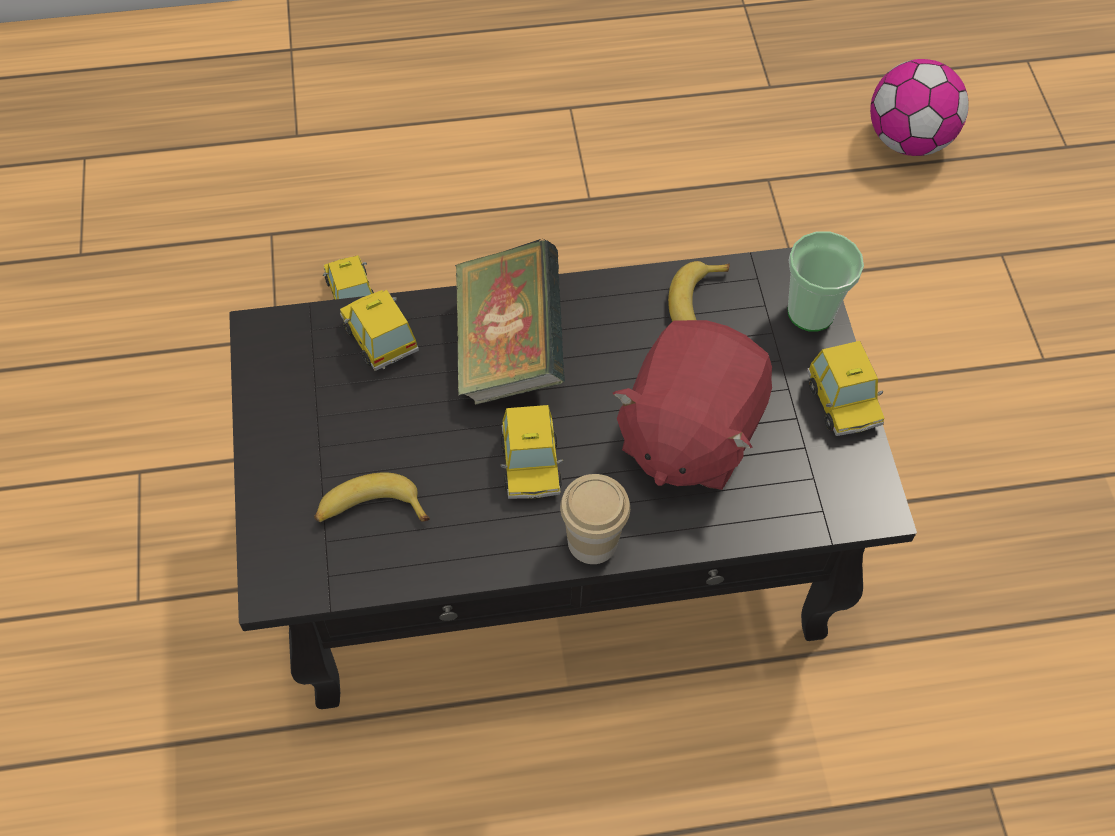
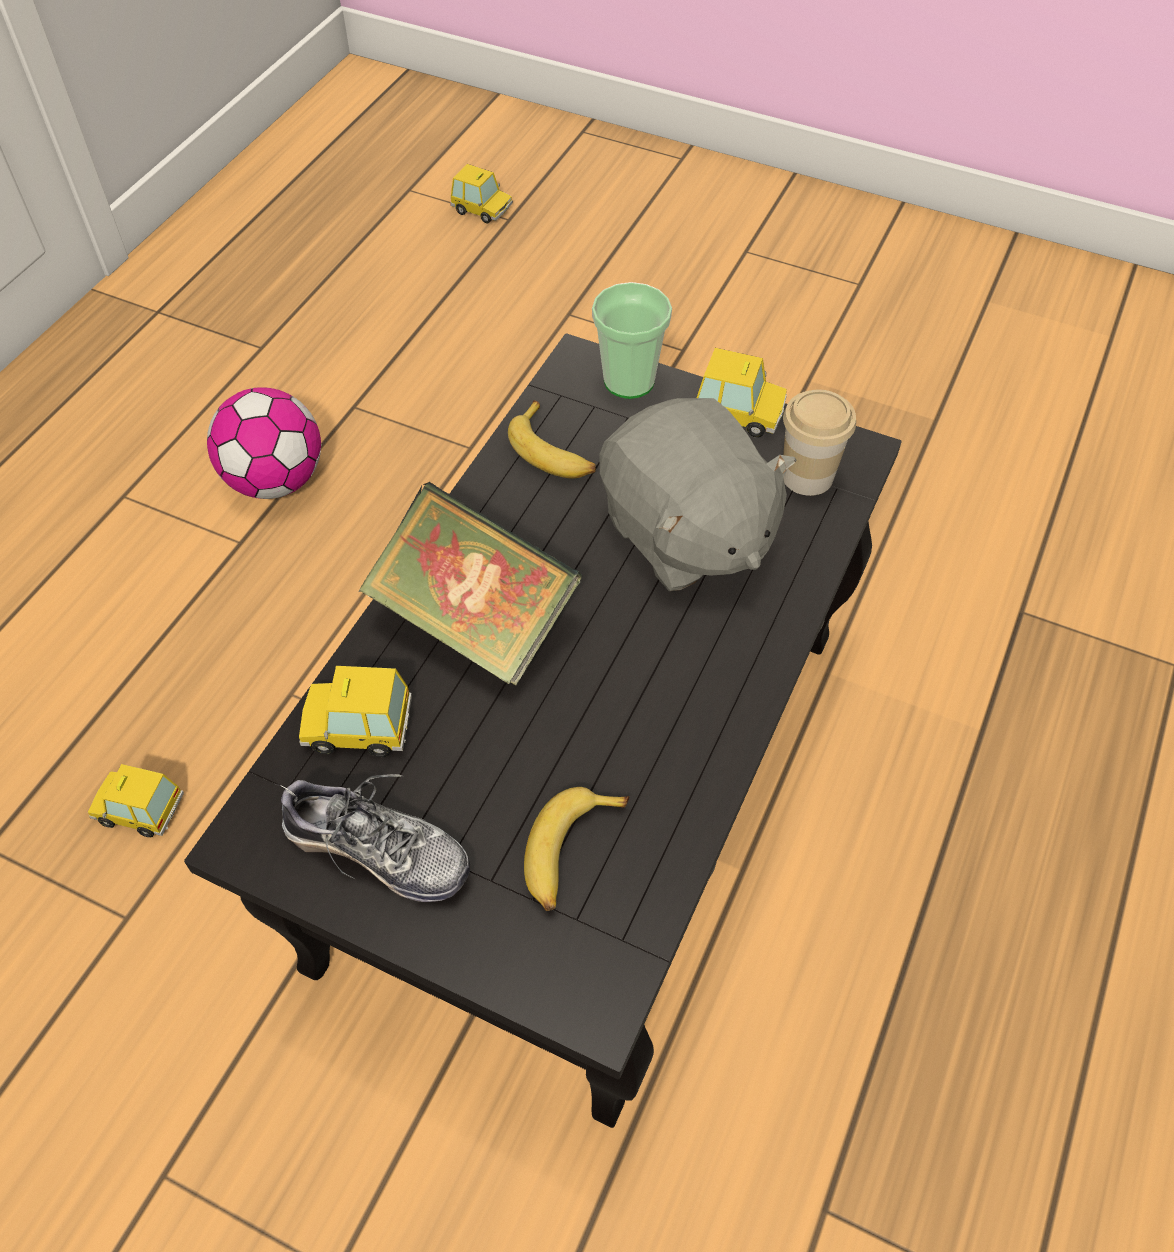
camera: 55 degrees left, 5 degrees down
(301, 404) = (378, 850): none -> shoe
(530, 465) = (626, 677): toy car -> toy car (482, 209)
(592, 541) = (749, 673): cup -> cup (807, 476)
(688, 433) = (686, 535): red plush toy -> grey plush toy
(907, 140) = (408, 299): football -> football (276, 481)

